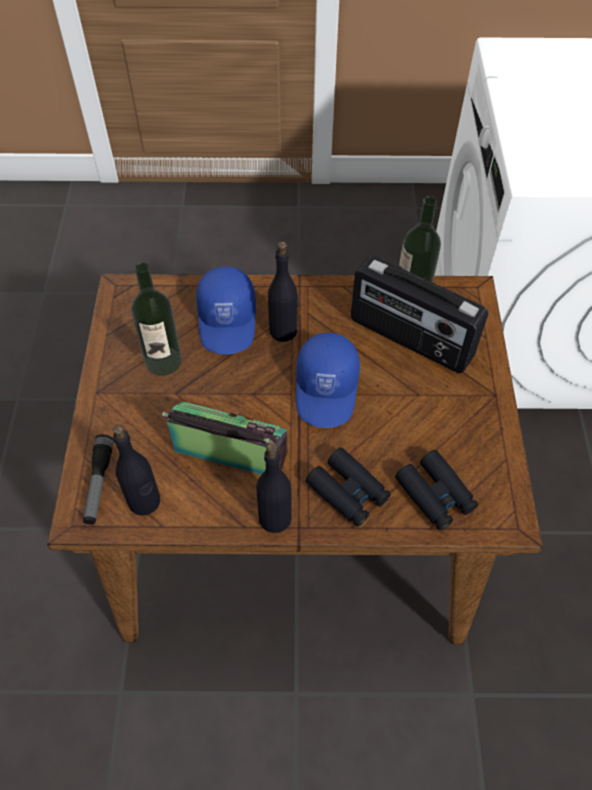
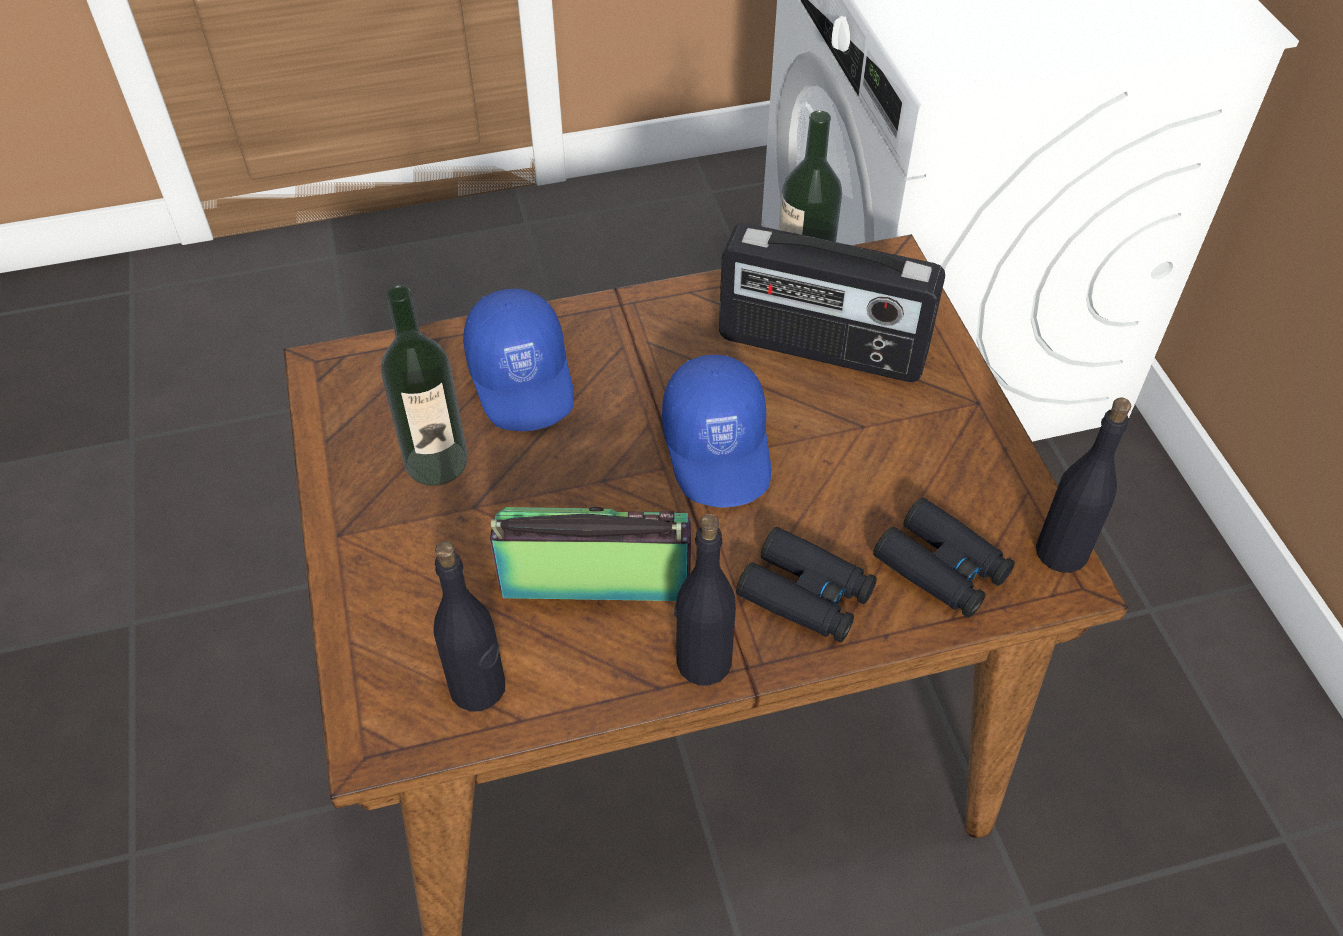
camera: 15 degrees left, 5 degrees down
(99, 483) = (390, 677): flashlight -> none
(283, 331) = (619, 376): black bottle -> black bottle (1062, 551)

